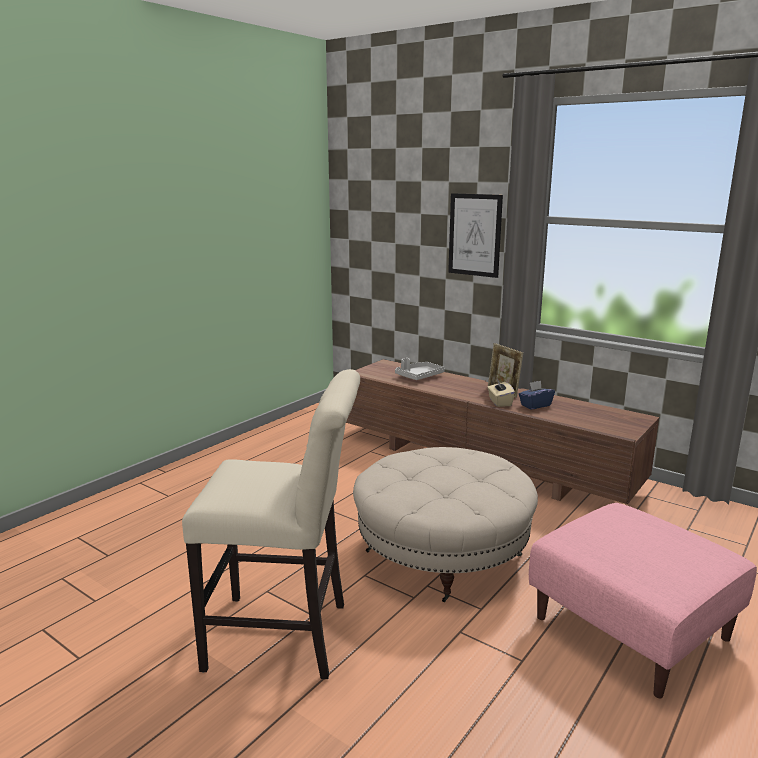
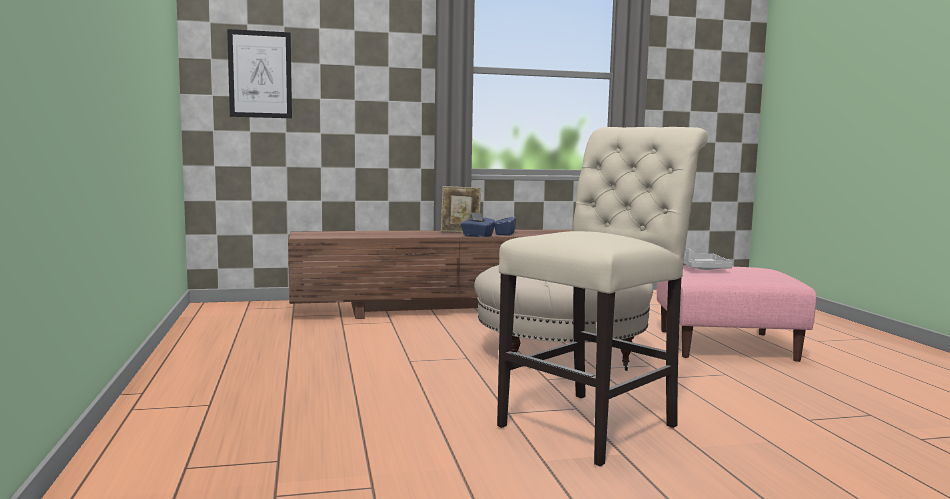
camera: 50 degrees left, 10 degrees down
(419, 376) = (365, 234): grey tray -> grey tray (702, 269)
(474, 235) = (389, 85): picture -> picture (260, 74)
(499, 402) = (477, 236): beige tissue box -> blue tissue box

